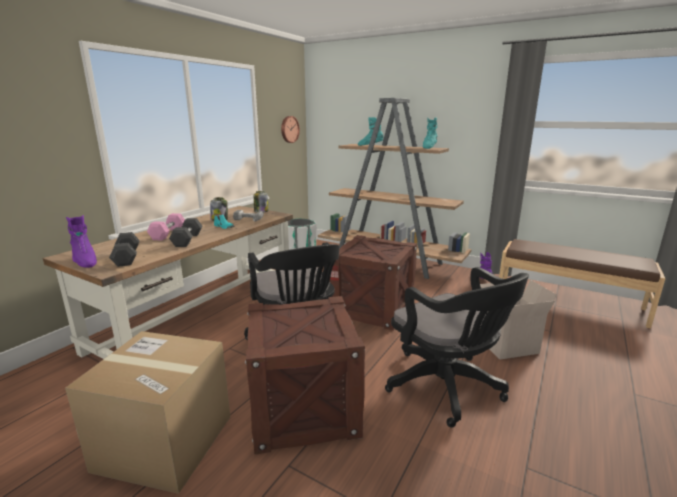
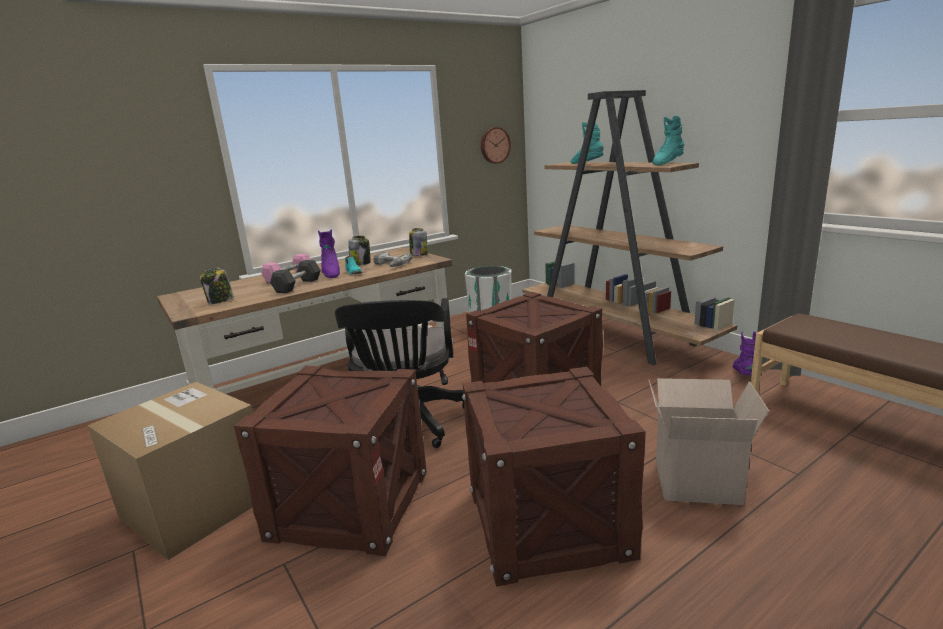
camera: 25 degrees right, 0 degrees up
(84, 261) = (182, 302): purple boot -> purple boot (331, 273)
(127, 257) = (220, 301): grey dumbbell -> jar
(448, 388) = (547, 522): black office chair -> crate

